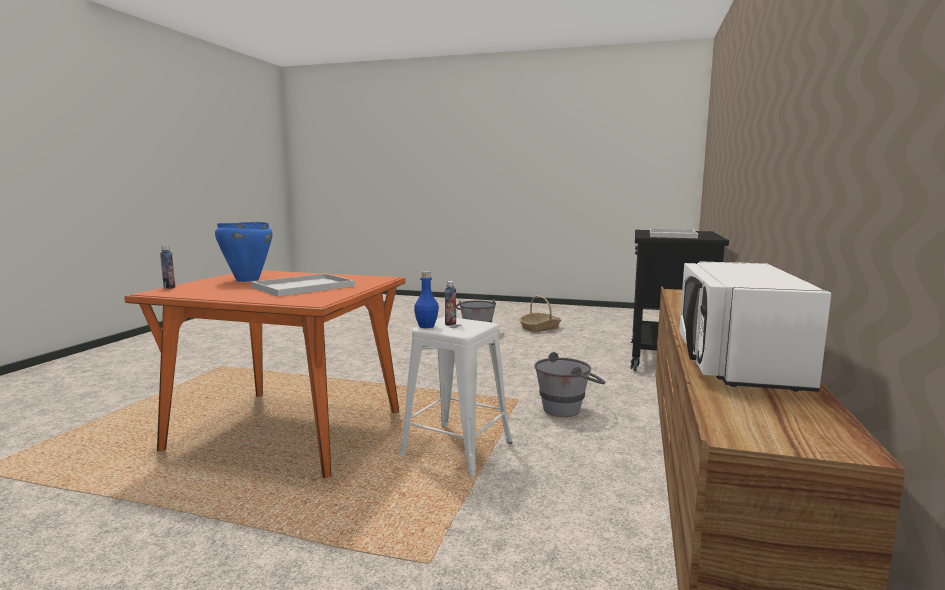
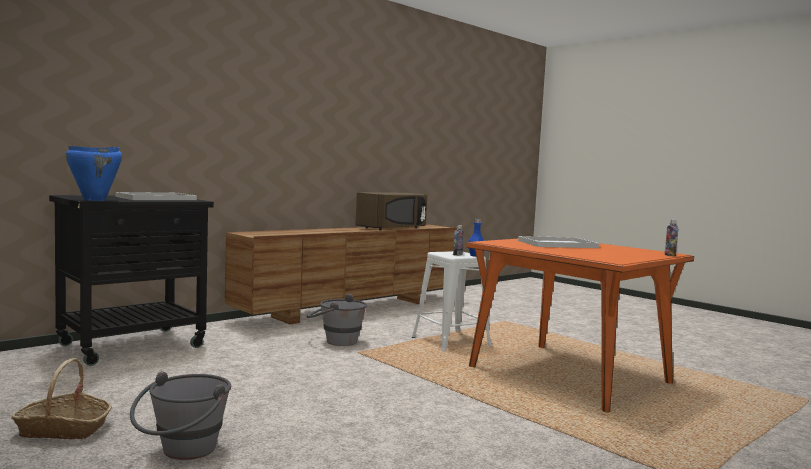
camera: 150 degrees left, 5 degrees down
(247, 280) = (609, 253): blue cooking pot -> blue cooking pot (95, 200)
(735, 363) = (393, 228): white microwave -> brown microwave

